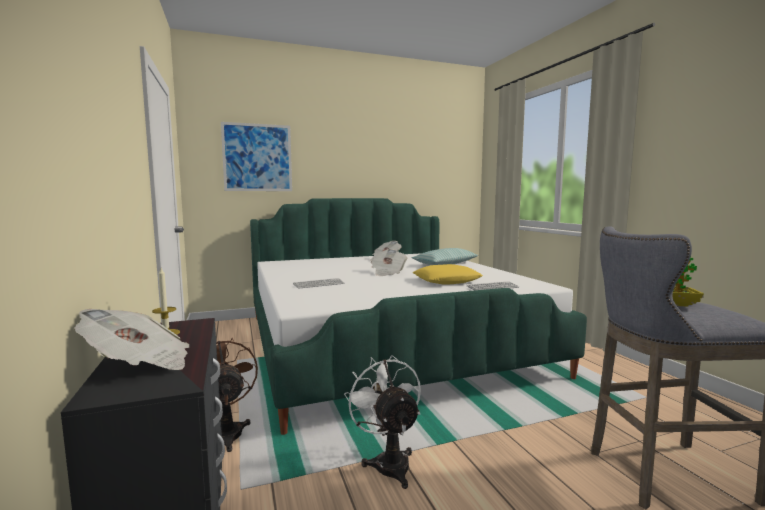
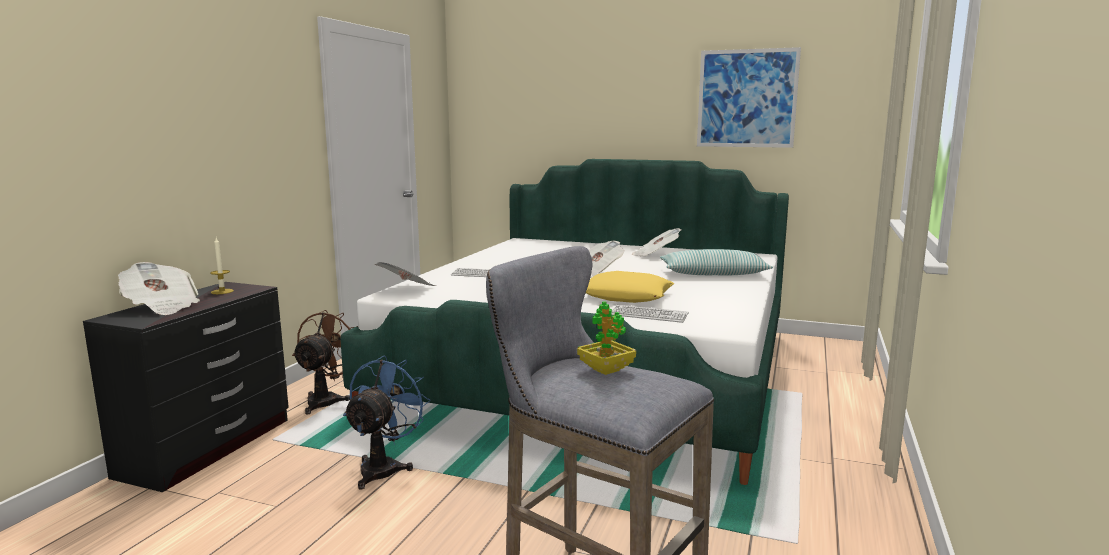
camera: 40 degrees right, 5 degrees up
(257, 157) = (529, 104): picture -> picture (747, 98)
(299, 303) = (407, 290): none -> newspaper
(388, 461) = (384, 467): white fan -> blue fan

